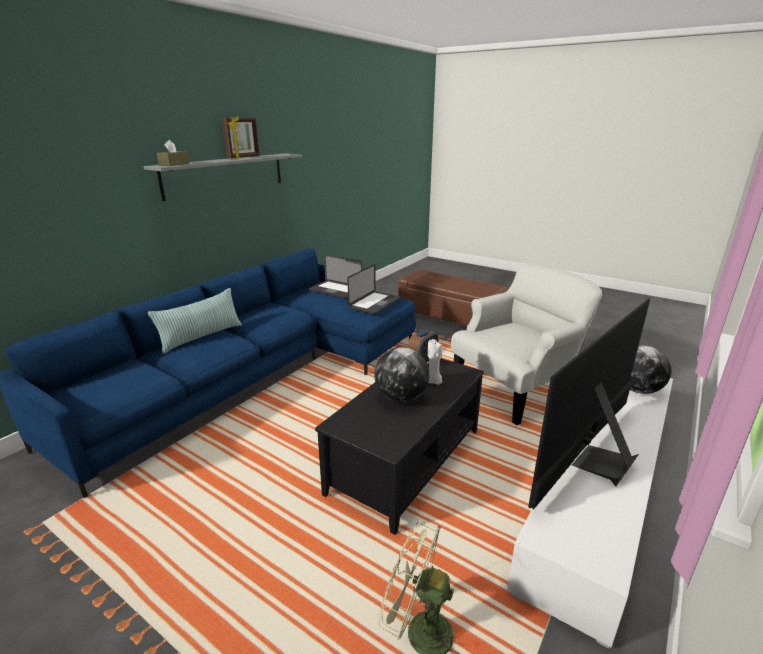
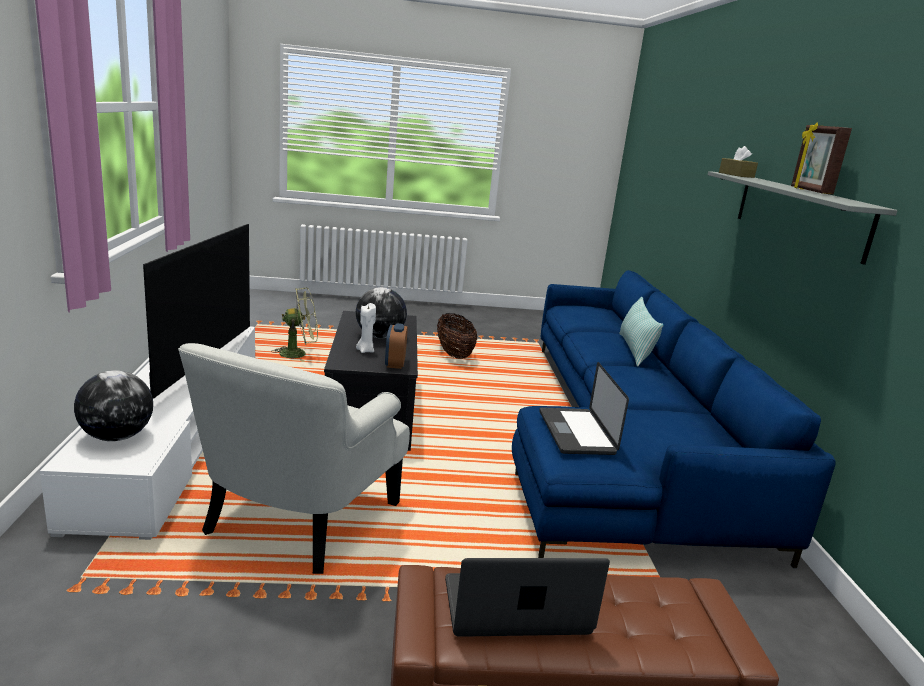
camera: 140 degrees right, 5 degrees down
(199, 534) = (454, 354): none -> basket
(335, 290) = (677, 442): laptop -> laptop (516, 607)

